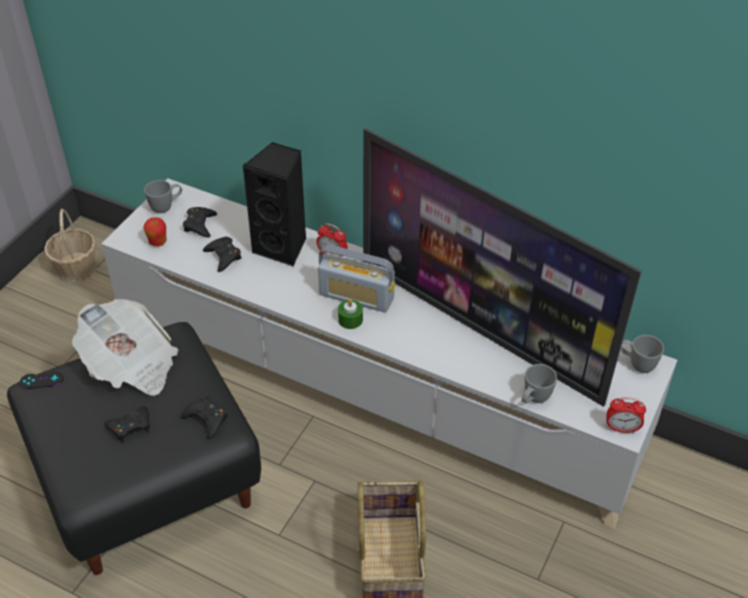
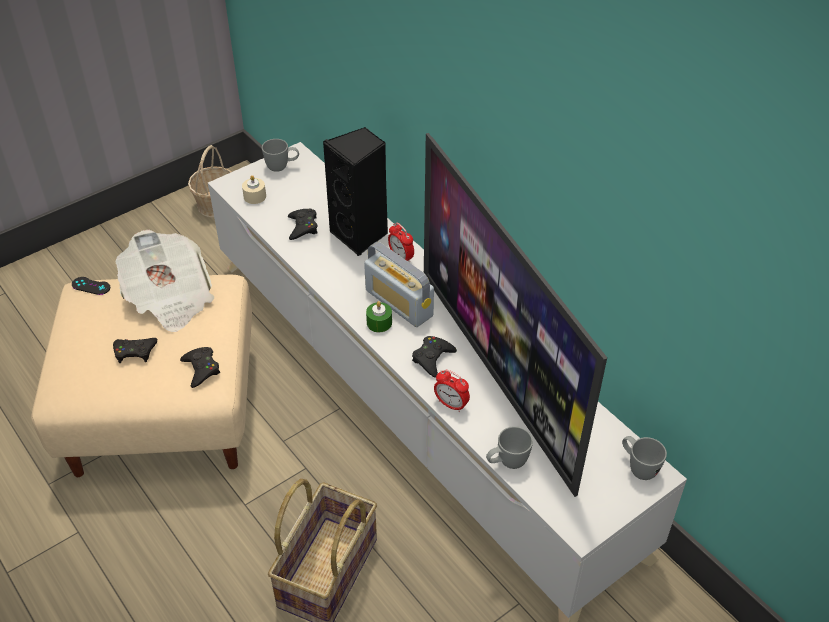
camera: 25 degrees right, 0 degrees up
(148, 478) = (165, 410): black ottoman -> beige ottoman
(158, 242) = (255, 196): apple -> beige candle
(200, 225) = (300, 192): black game controller -> black game controller (432, 358)
(622, 428) = (579, 526): alarm clock -> alarm clock (451, 404)

